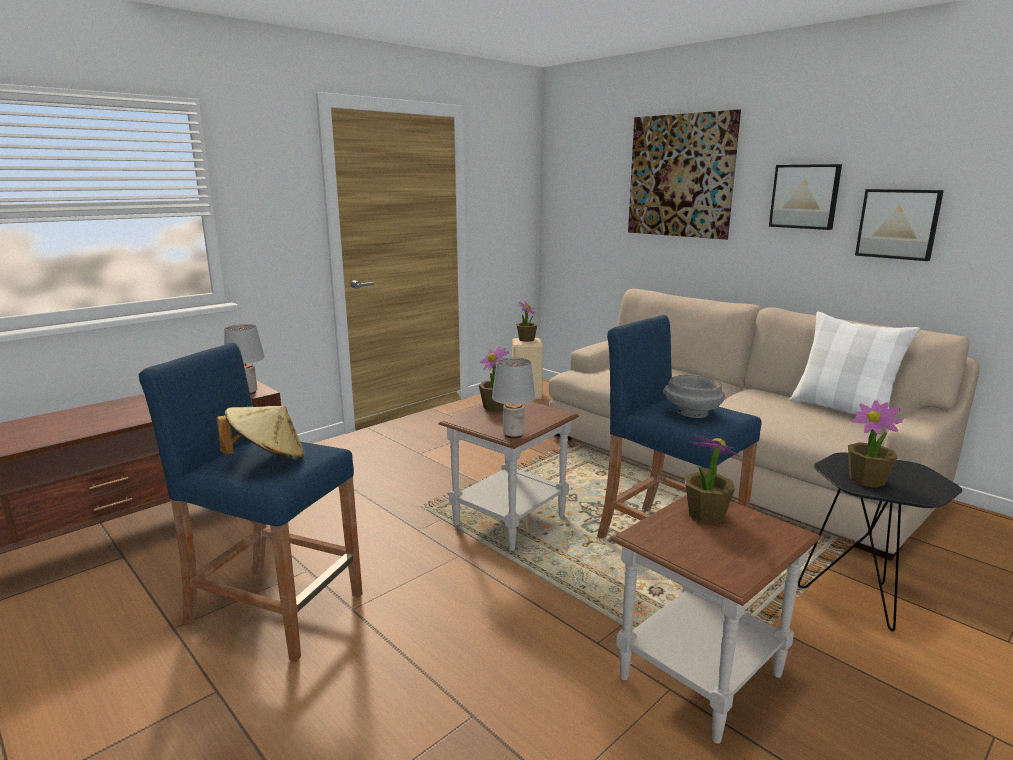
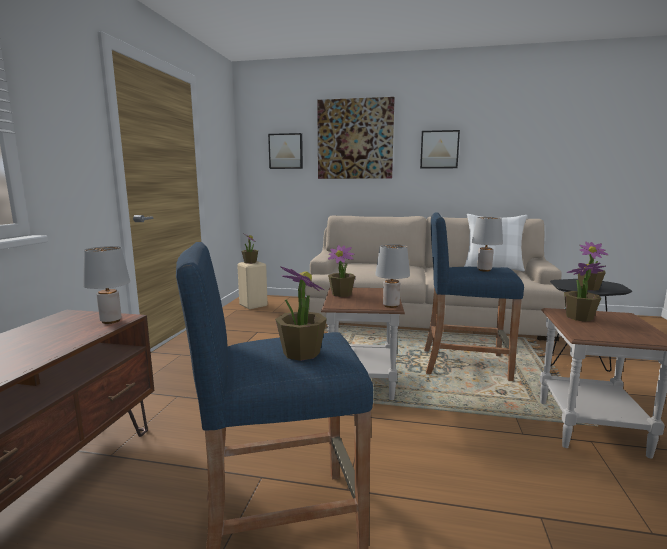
camera: 35 degrees left, 5 degrees down
(267, 459) = (301, 353): beige hat -> potted plant
(691, 413) = (484, 270): grey bowl -> grey table lamp
(898, 224) = (493, 163): picture -> picture (286, 151)

